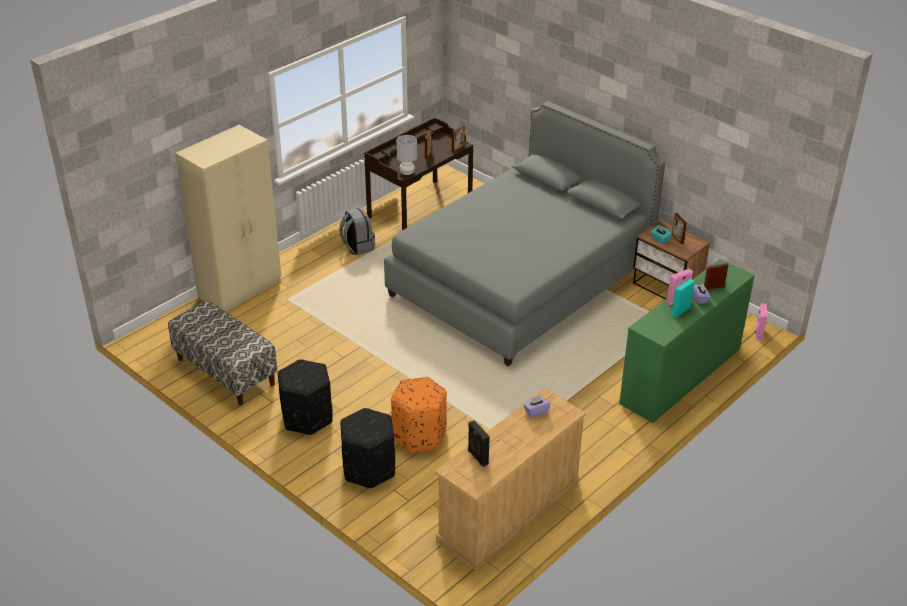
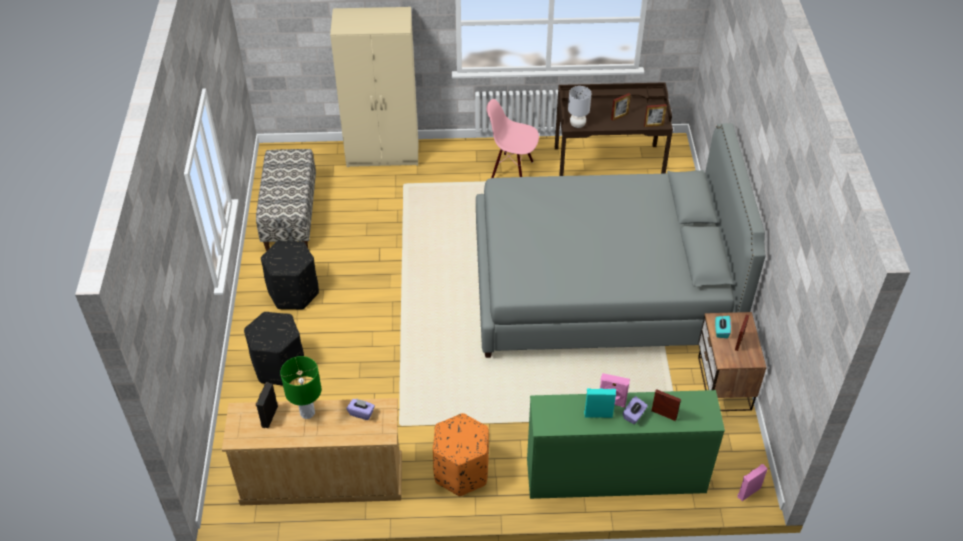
camera: 45 degrees right, 10 degrees up
(357, 247) = (512, 170): grey backpack -> pink chair
(419, 435) = (346, 366): orange ottoman -> orange ottoman (462, 471)
(500, 437) = (307, 413): none -> green table lamp

